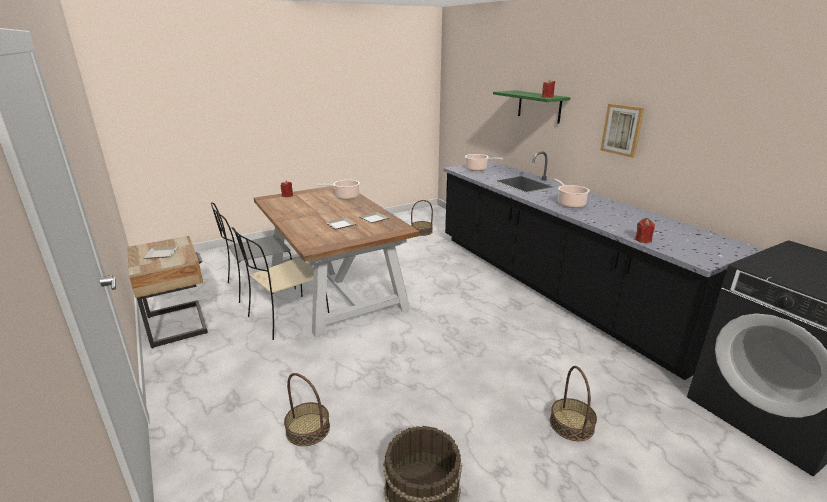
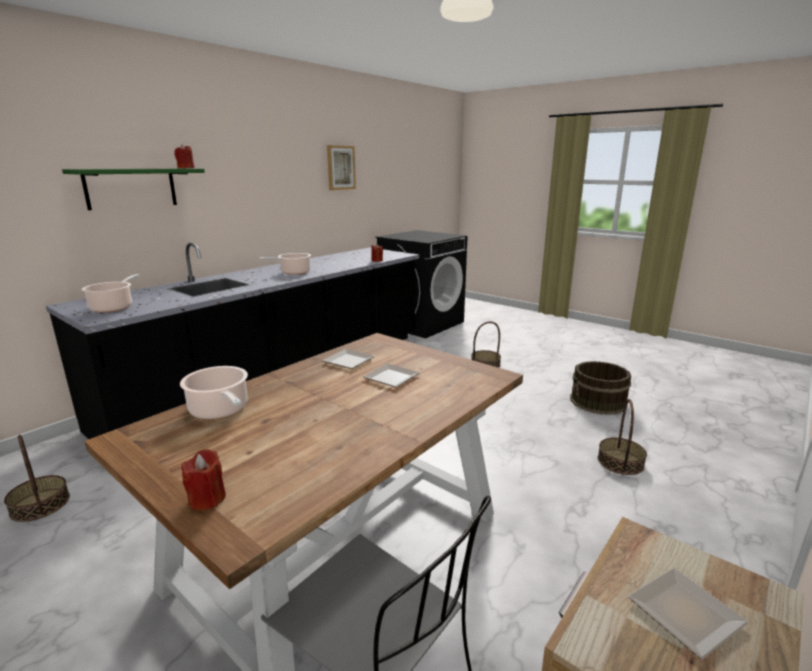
camera: 110 degrees left, 5 degrees down
(287, 318) = (471, 571): beige chair -> none
(622, 130) = (258, 194): picture -> picture (340, 167)

